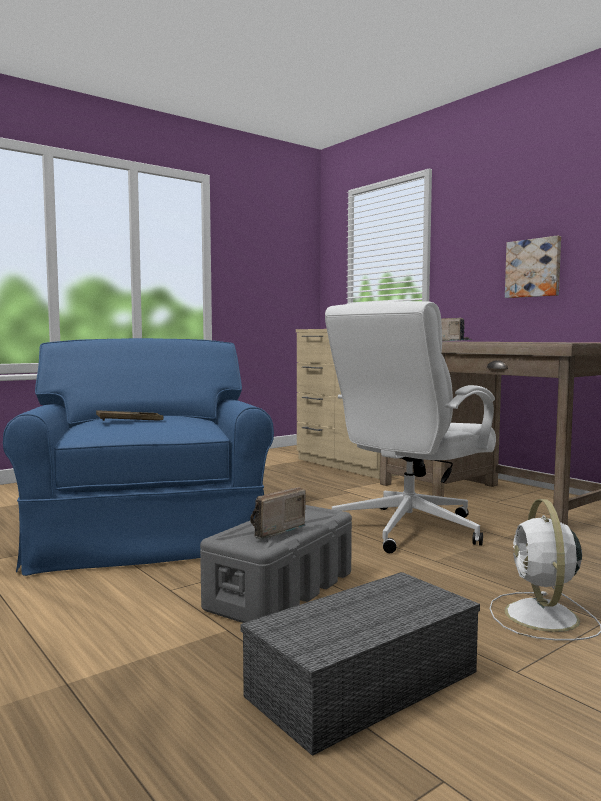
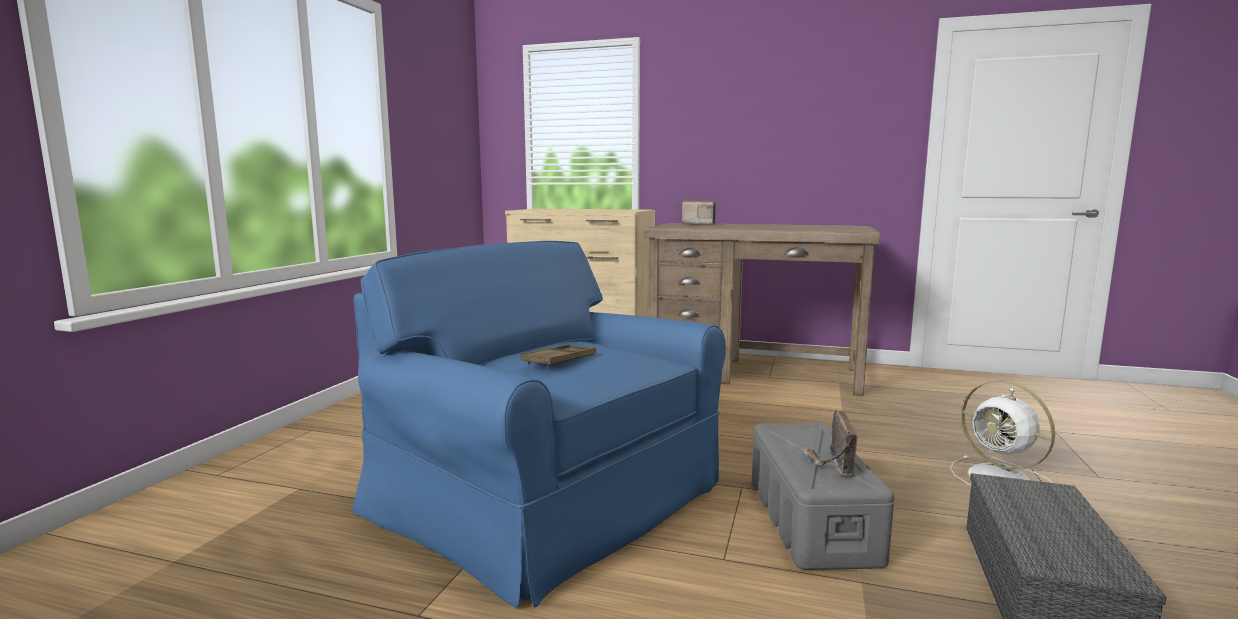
camera: 35 degrees left, 5 degrees up
(409, 528) = (766, 421): white office chair -> none
(533, 268) = (763, 153): picture -> none

